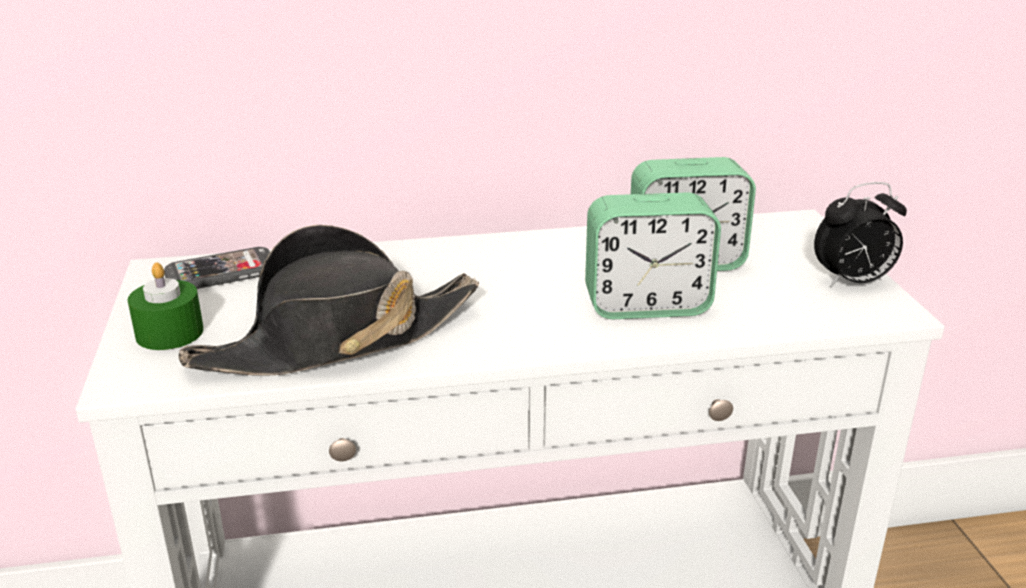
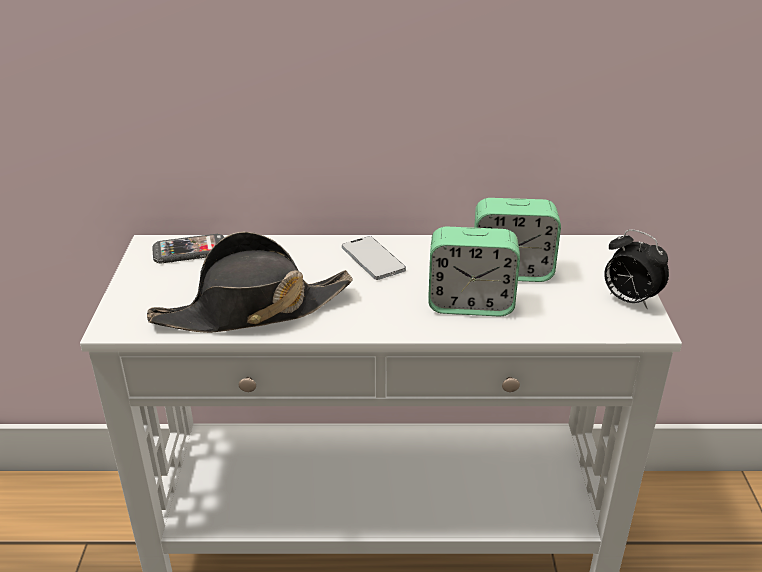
camera: 10 degrees right, 5 degrees up
(169, 333) = (147, 294): green candle -> none
(491, 262) = (373, 259): none -> phone
(852, 282) = (628, 300): alarm clock -> alarm clock turned 45 degrees clockwise

